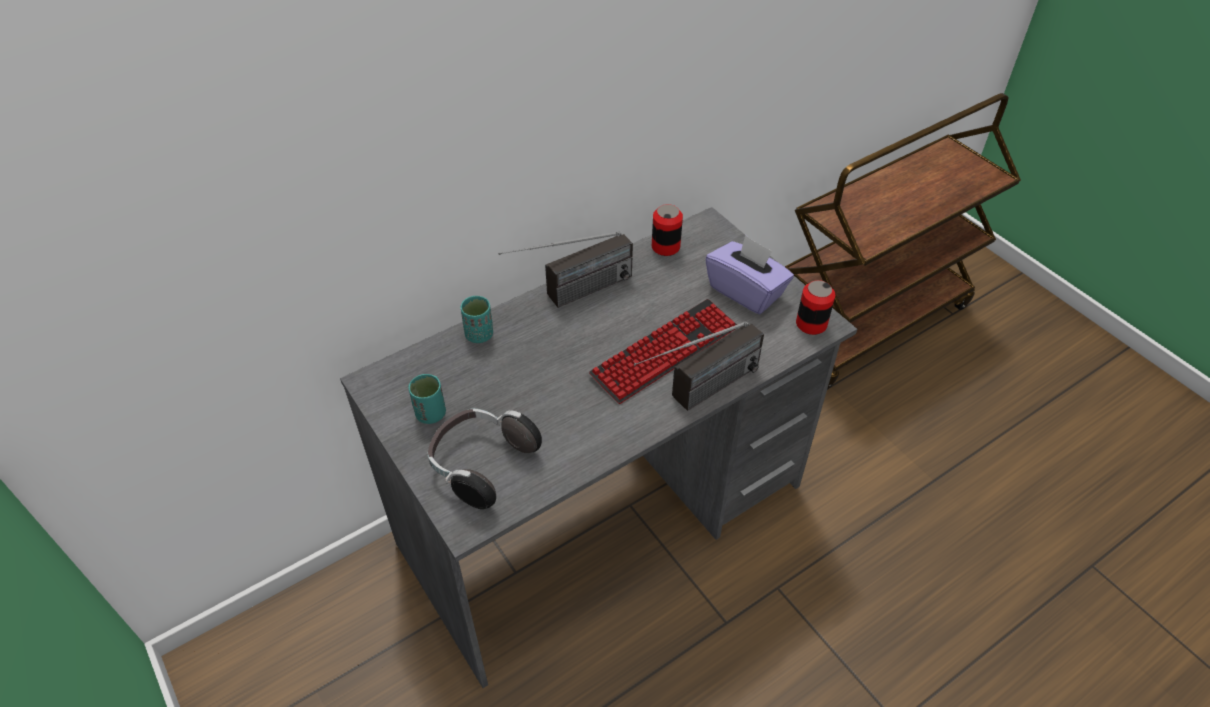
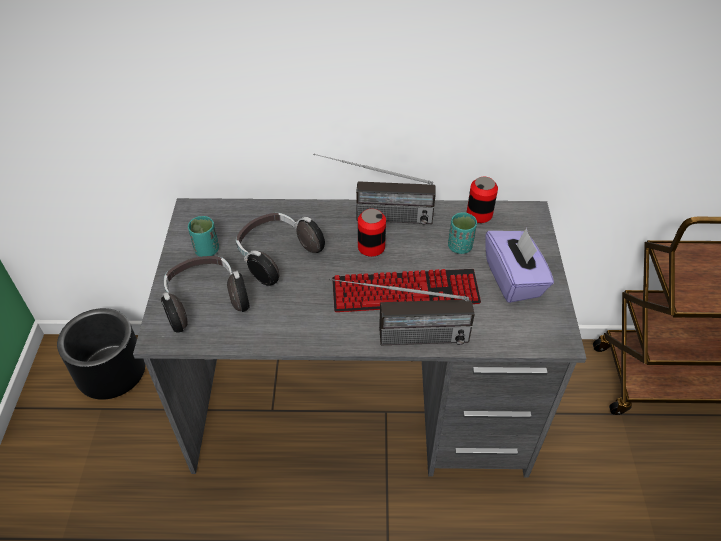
camera: 35 degrees right, 0 degrees up
(293, 645) = (111, 372): none -> black planter
(479, 335) = (286, 213): turquoise cup -> turquoise cup (460, 246)
(511, 381) = (277, 256): none -> headphones
(811, 324) = (547, 333): can -> can (371, 247)

